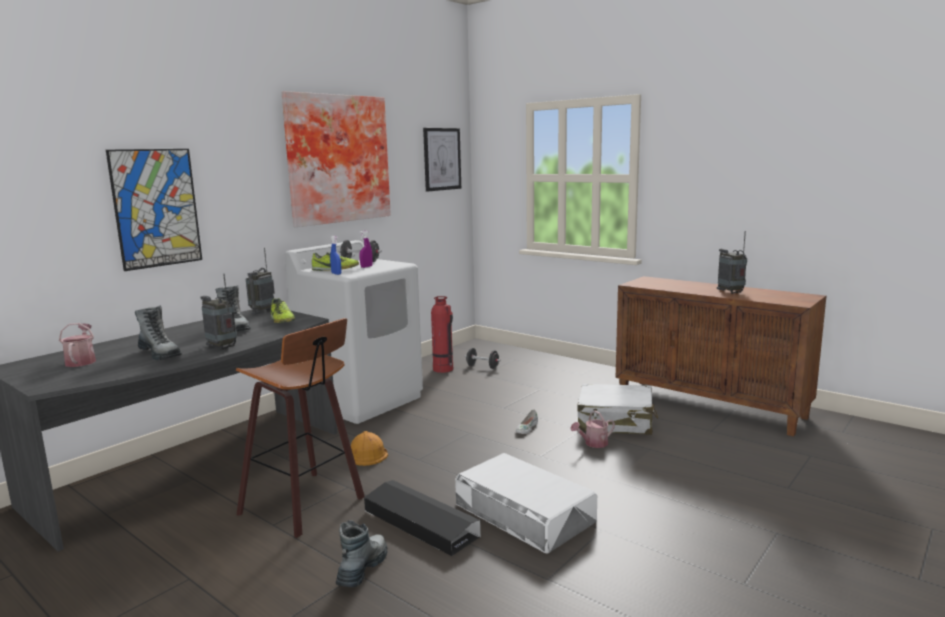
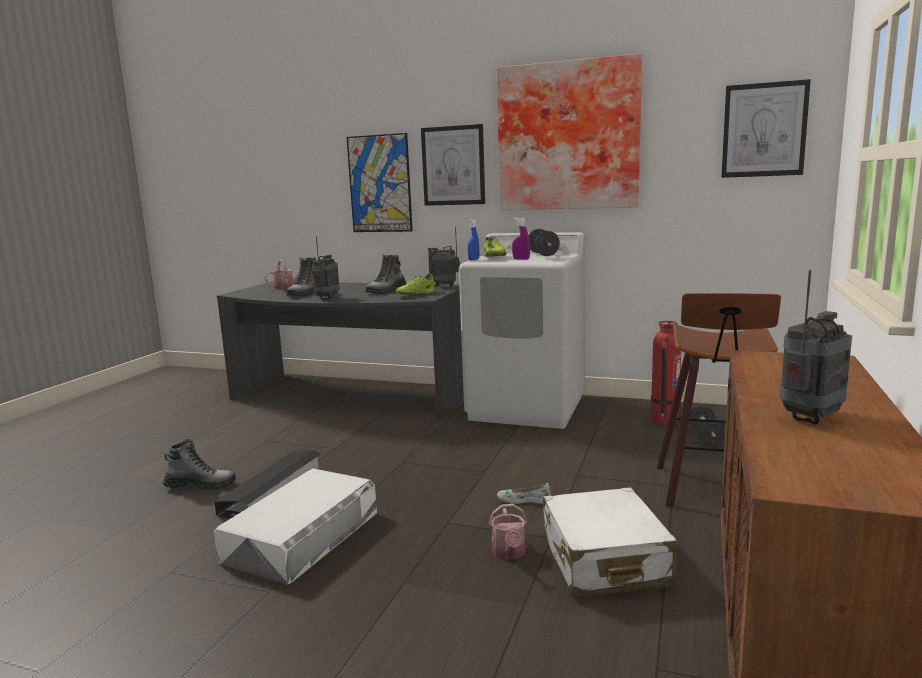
camera: 70 degrees right, 0 degrees up
(241, 185) = (453, 166): none -> picture
(307, 505) = (299, 442): stool -> stool (715, 491)
(366, 454) = (403, 439): orange hard hat -> none
(593, 444) = (509, 553): watering can -> watering can turned 135 degrees counterclockwise

